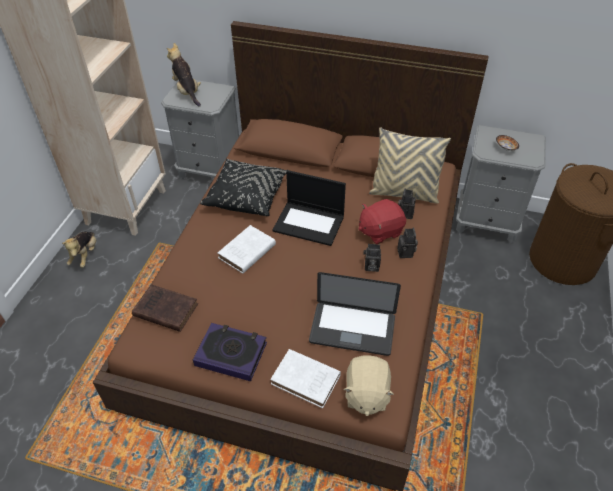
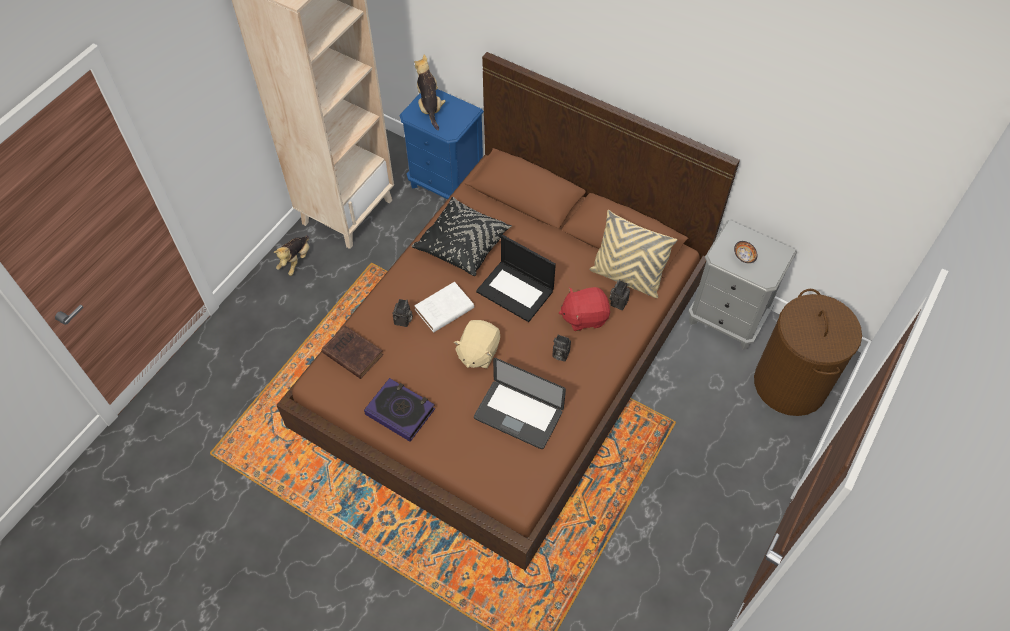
camera: 15 degrees right, 10 degrees up
(210, 170) = (446, 183): grey nightstand -> blue nightstand
(307, 380) = (460, 453): white book -> none
(366, 394) = (508, 479): beige plush toy -> beige plush toy (478, 352)
(406, 253) = (601, 348): camera -> camera (403, 321)

